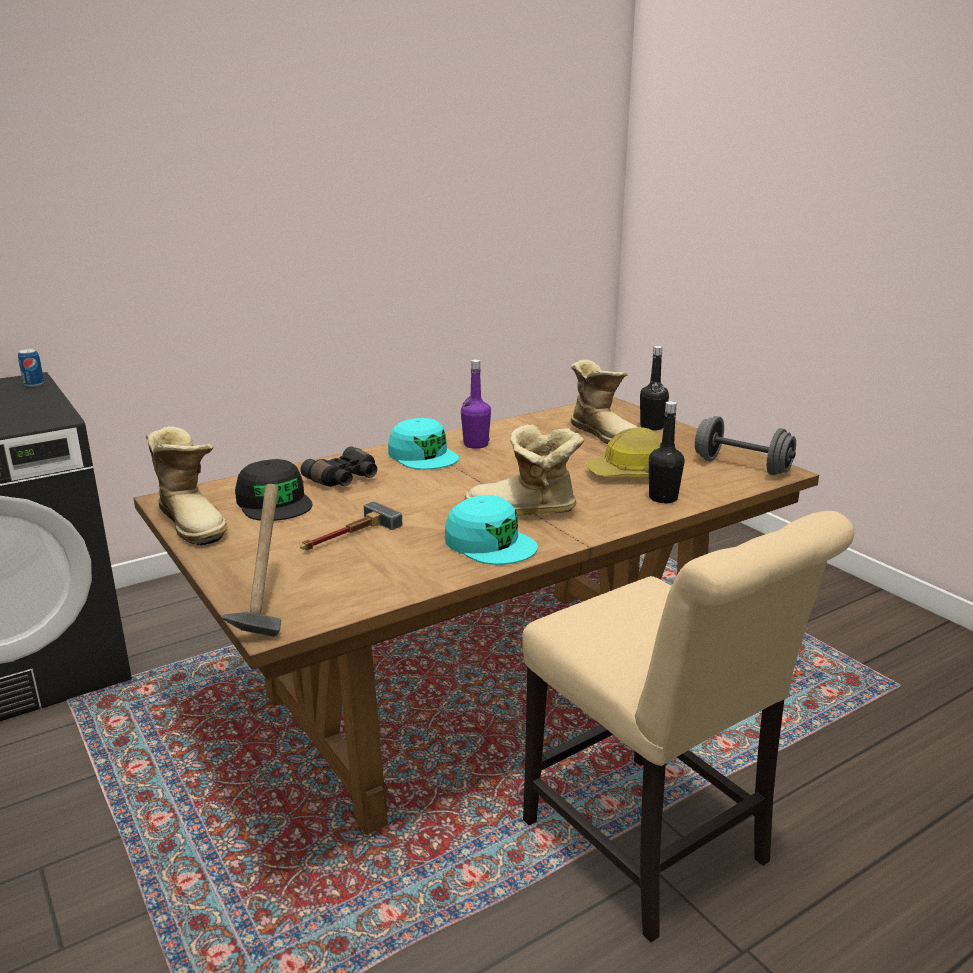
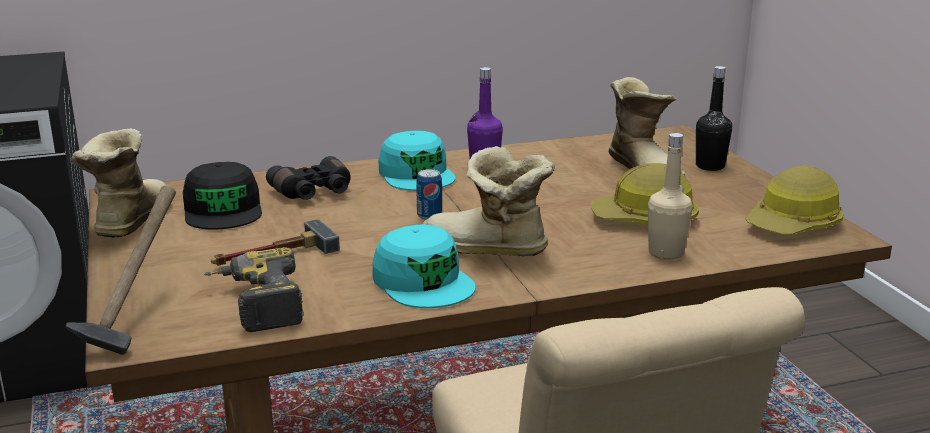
camera: 15 degrees right, 0 degrees up
(34, 384) = (41, 63): can -> can (429, 215)
(194, 522) = (128, 222): boot -> boot turned 150 degrees counterclockwise
(361, 579) = (254, 304): none -> power drill
(663, 498) = (666, 252): black bottle -> beige bottle
(742, 466) = (794, 225): grey dumbbell -> hard hat

